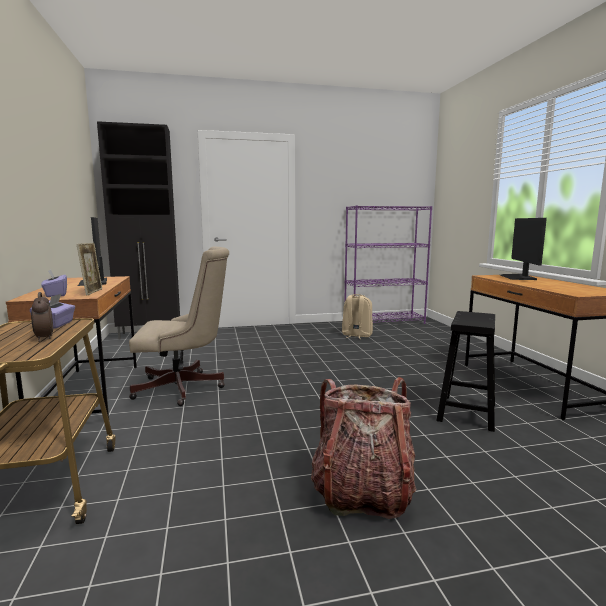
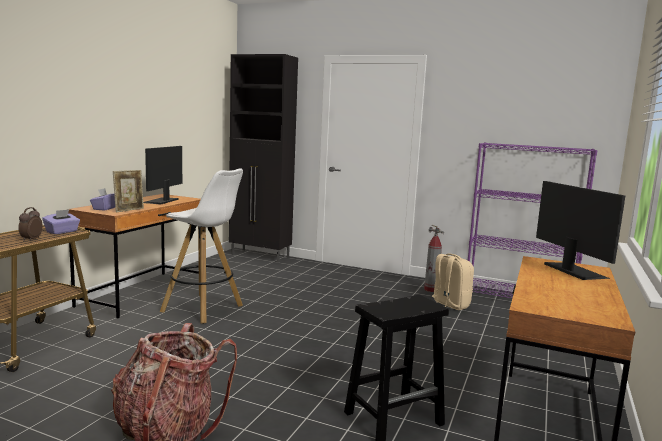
camera: 35 degrees right, 0 degrees up
(184, 388) = (203, 309): beige office chair -> white stool
(327, 329) = (431, 290): none -> fire extinguisher
(518, 277) = (574, 271): monitor -> monitor turned 120 degrees clockwise

